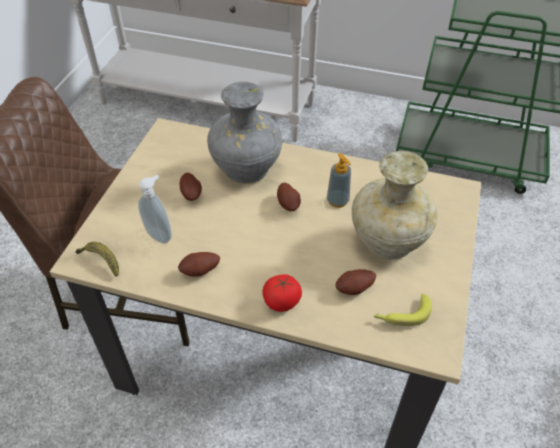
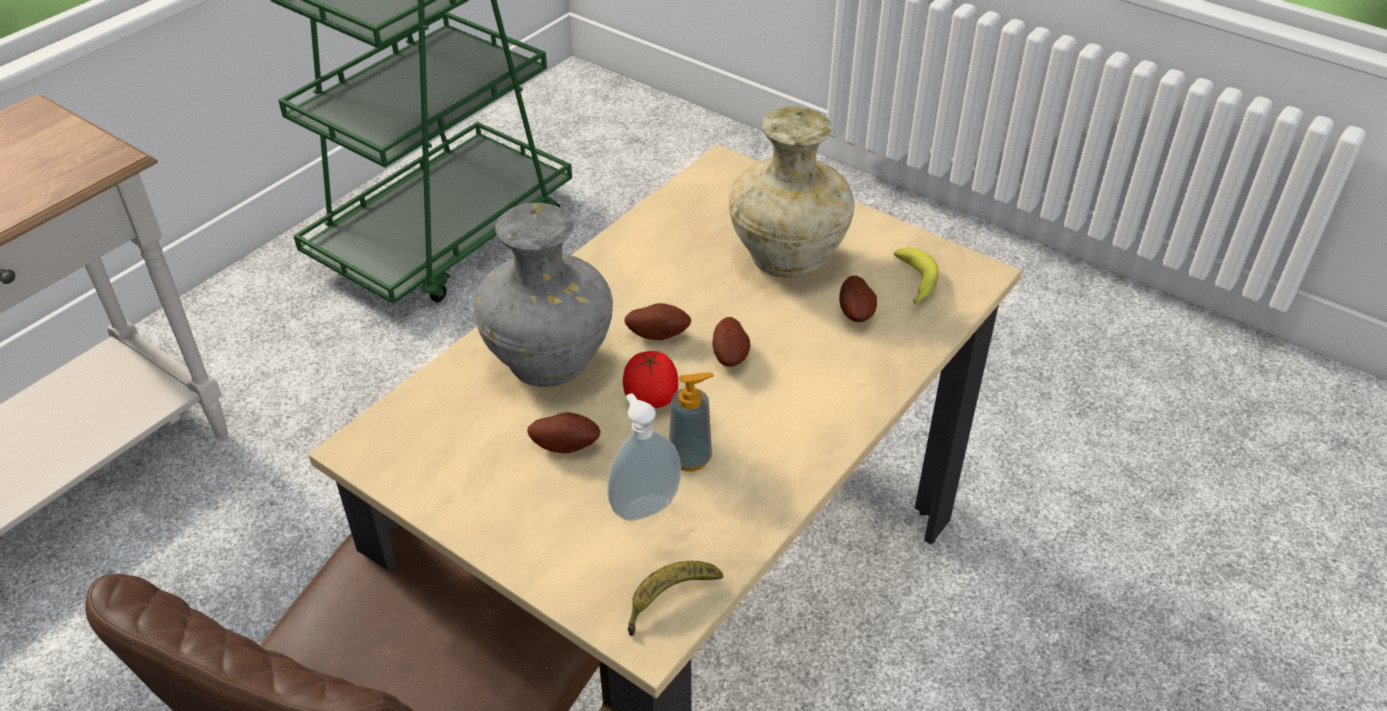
camera: 70 degrees left, 5 degrees down
(200, 271) = (753, 468): potato -> potato (731, 356)
(282, 301) = (850, 390): tomato -> tomato (651, 397)
(337, 201) = (680, 281): soap dispenser -> soap dispenser (690, 458)

